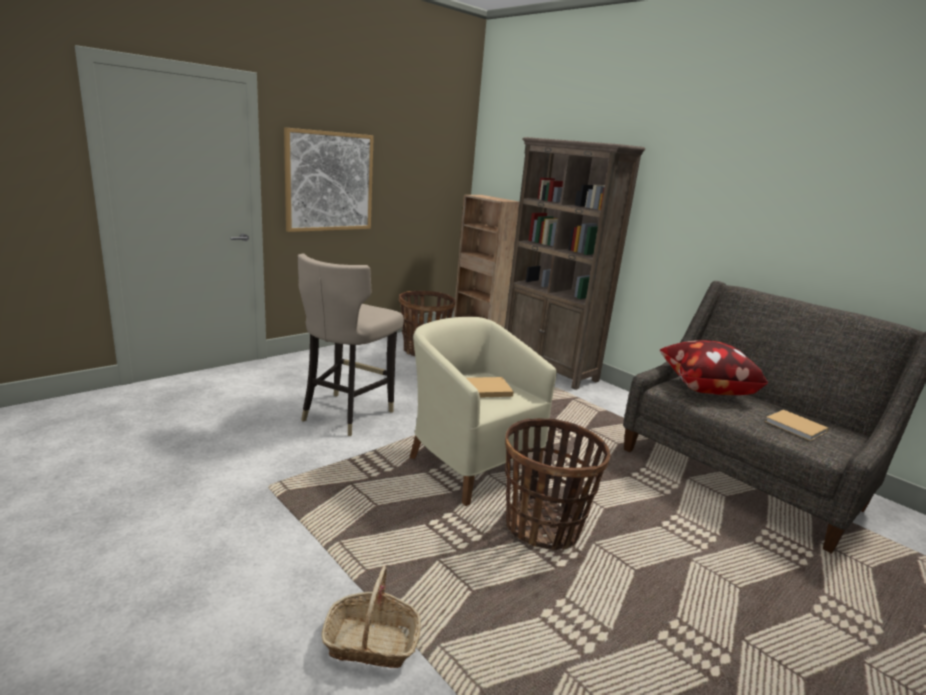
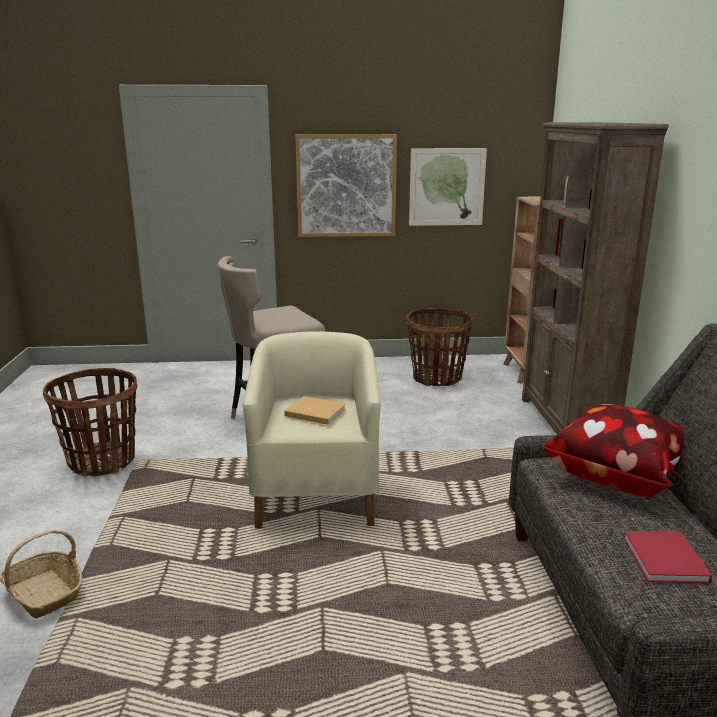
camera: 40 degrees right, 0 degrees up
(407, 185) = (447, 187): none -> picture
(543, 527) = (297, 573): basket -> basket (102, 461)
(797, 427) = (665, 561): beige book -> red book

